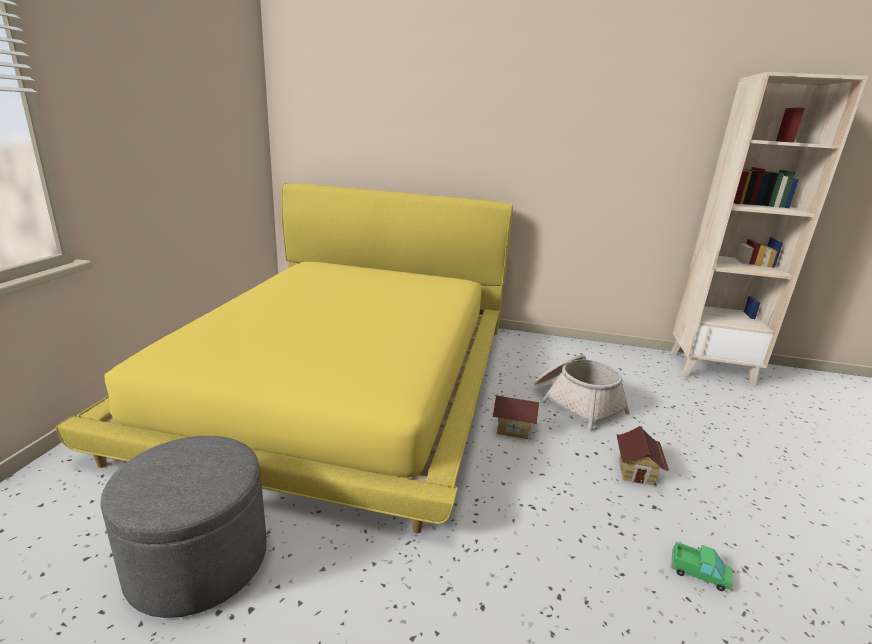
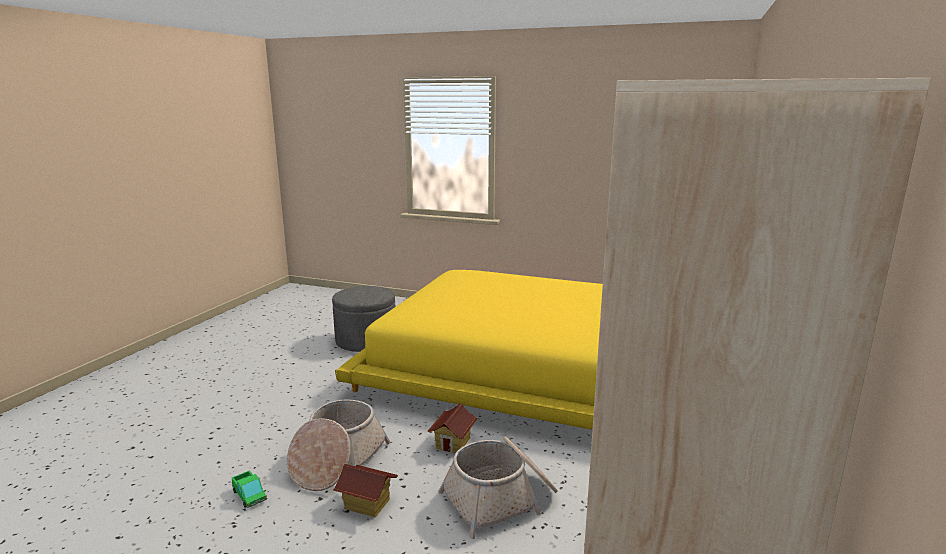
camera: 100 degrees right, 5 degrees down
(589, 508) = (337, 461): none -> basket
(699, 573) = (249, 495): toy truck -> toy truck turned 75 degrees counterclockwise

